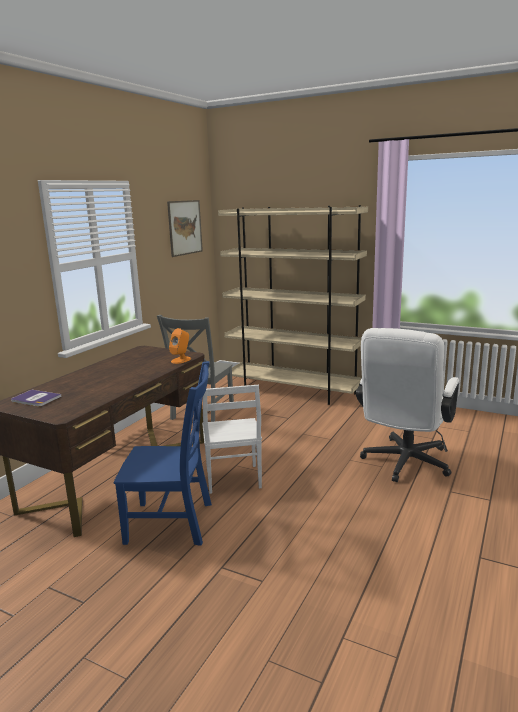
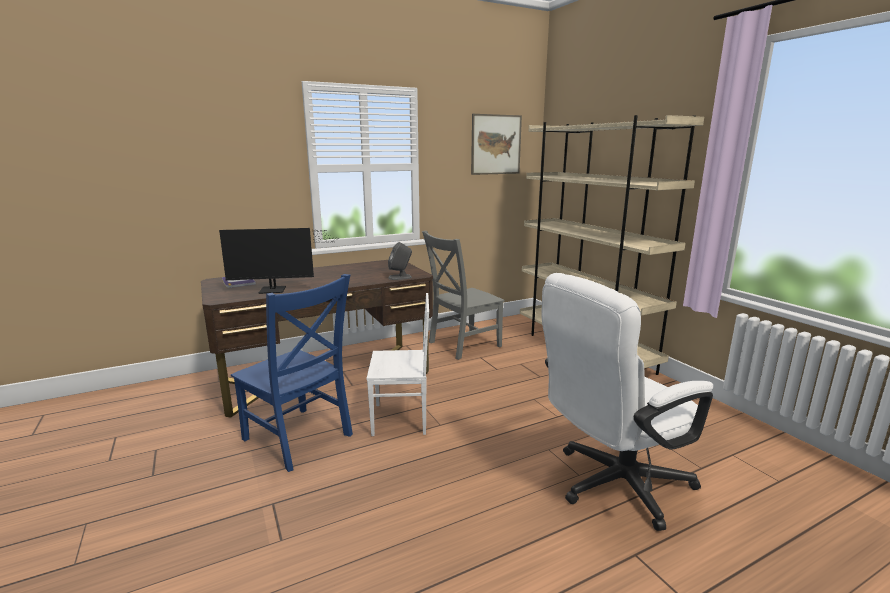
camera: 35 degrees right, 0 degrees up
(97, 395) = (276, 290): none -> monitor
(181, 360) = (400, 277): orange speaker -> grey speaker
(232, 479) = (401, 419): white chair -> white chair turned 120 degrees counterclockwise

